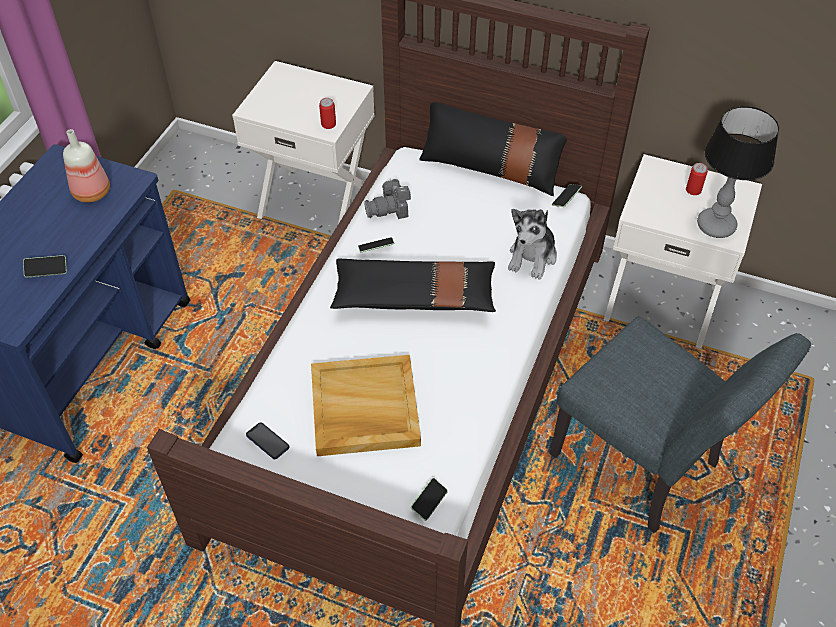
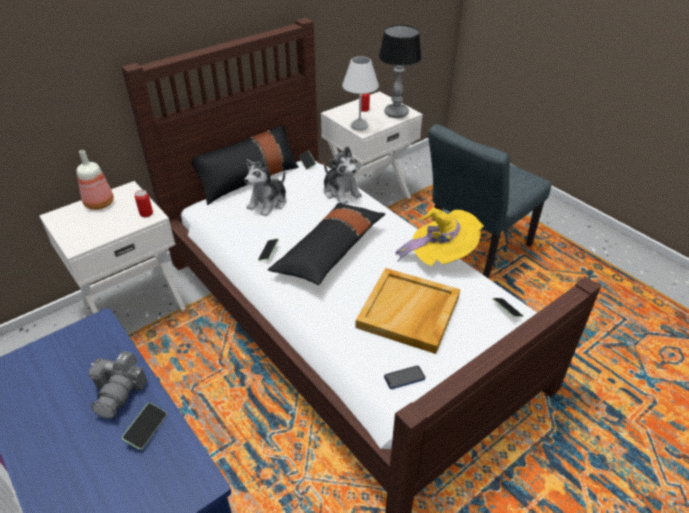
camera: 60 degrees left, 10 degrees down
(91, 191) = (76, 360): bottle -> bottle (98, 203)
(390, 209) = (239, 233): camera -> camera (119, 391)
(458, 205) = (268, 203): none -> plush toy
(483, 402) = (440, 256): none -> yellow hat
(644, 203) = (358, 126): none -> white table lamp
(644, 467) = (473, 252): grey chair -> grey chair turned 150 degrees clockwise

